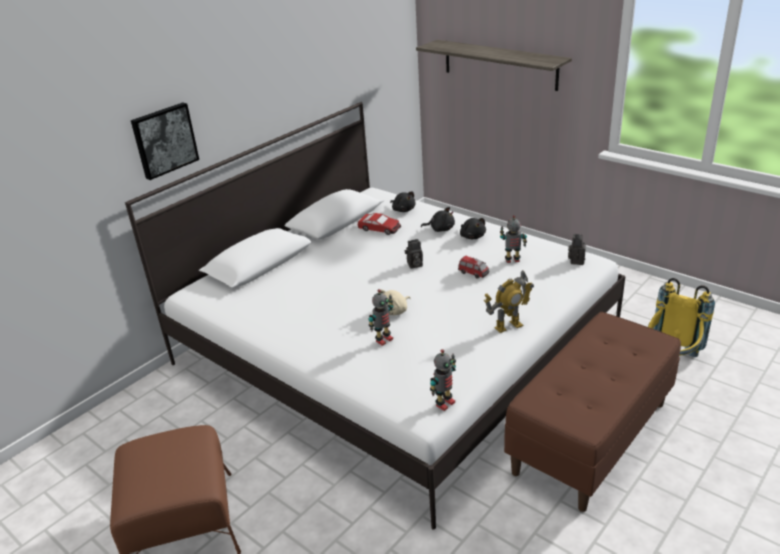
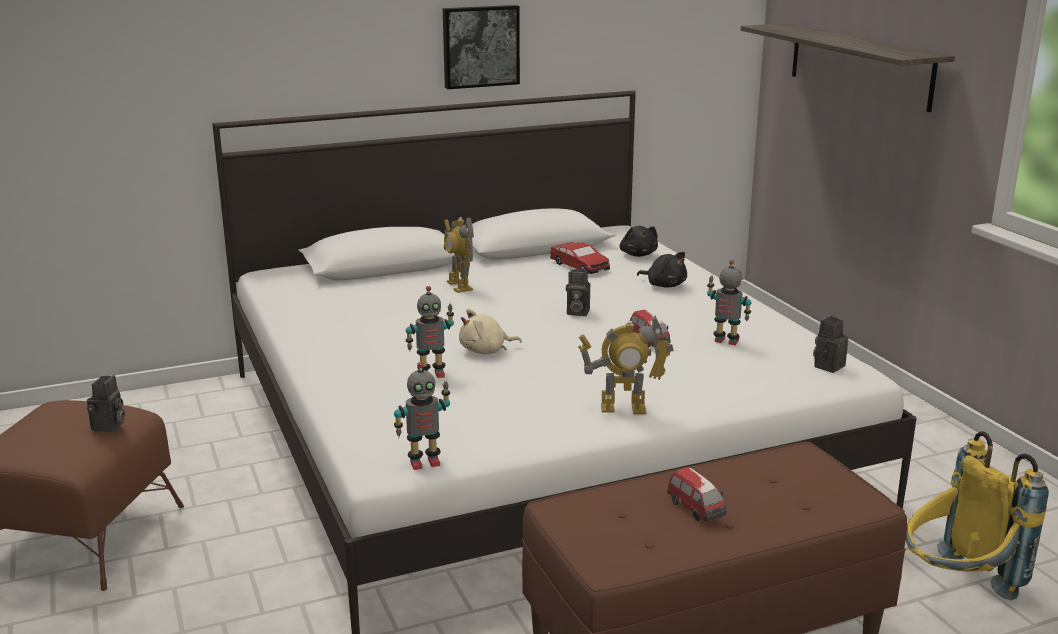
camera: 25 degrees right, 10 degrees down
(164, 140) = (291, 58): picture -> picture (480, 46)
(196, 448) = (109, 427): none -> camera
(324, 266) = (459, 286): none -> toy robot
(472, 236) = (700, 302): black plush toy -> none
(592, 375) = (696, 509): none -> toy car

